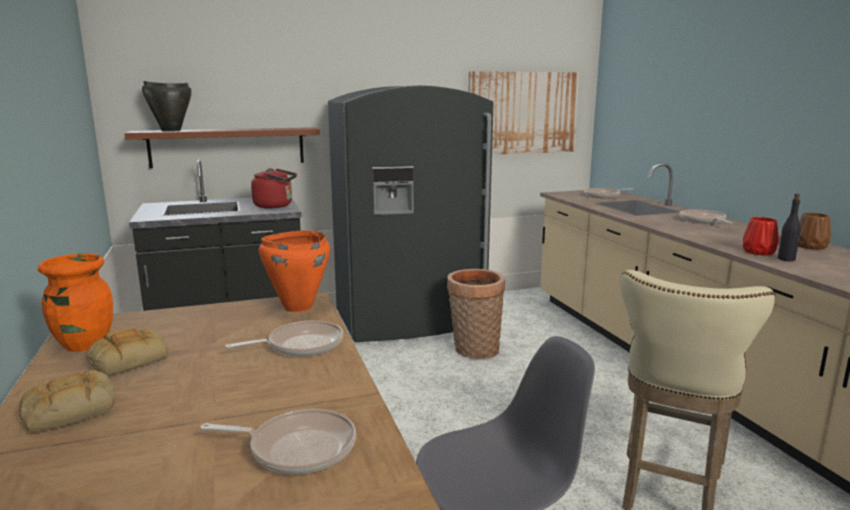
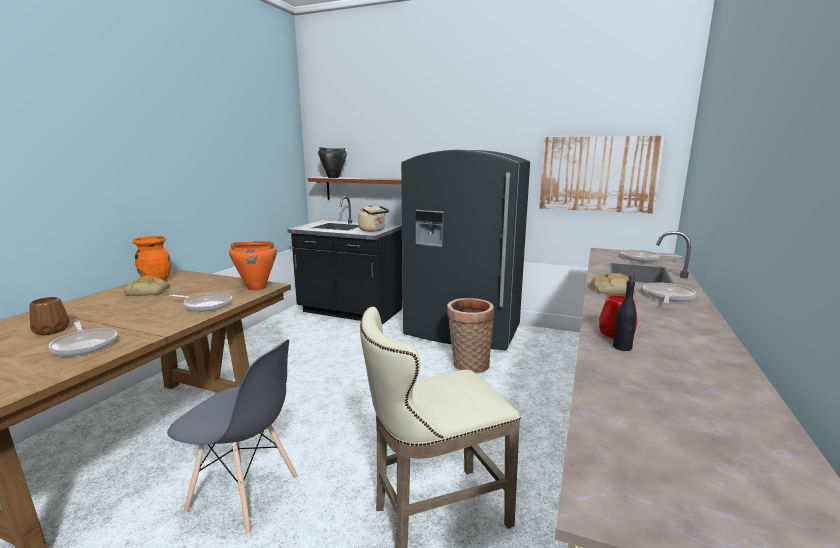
camera: 40 degrees right, 0 degrees up
(69, 410) = (88, 304): bread -> bread (612, 290)
(276, 206) = (373, 230): red kettle -> beige kettle
(811, 247) = (704, 346): brown vase -> brown vase (51, 331)

